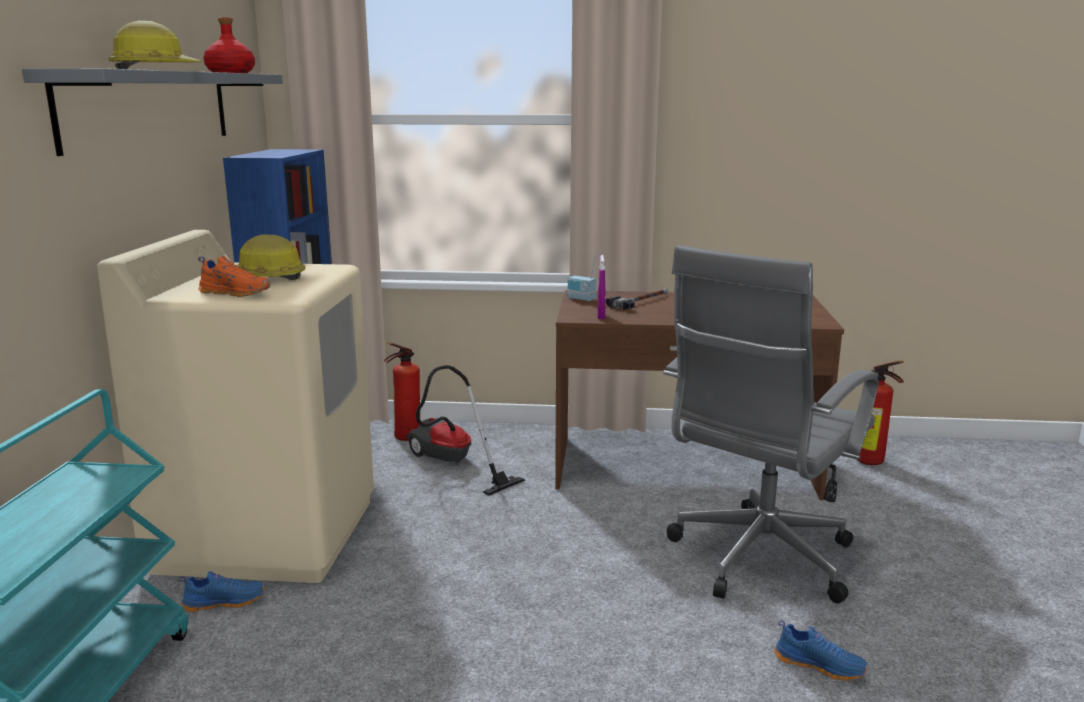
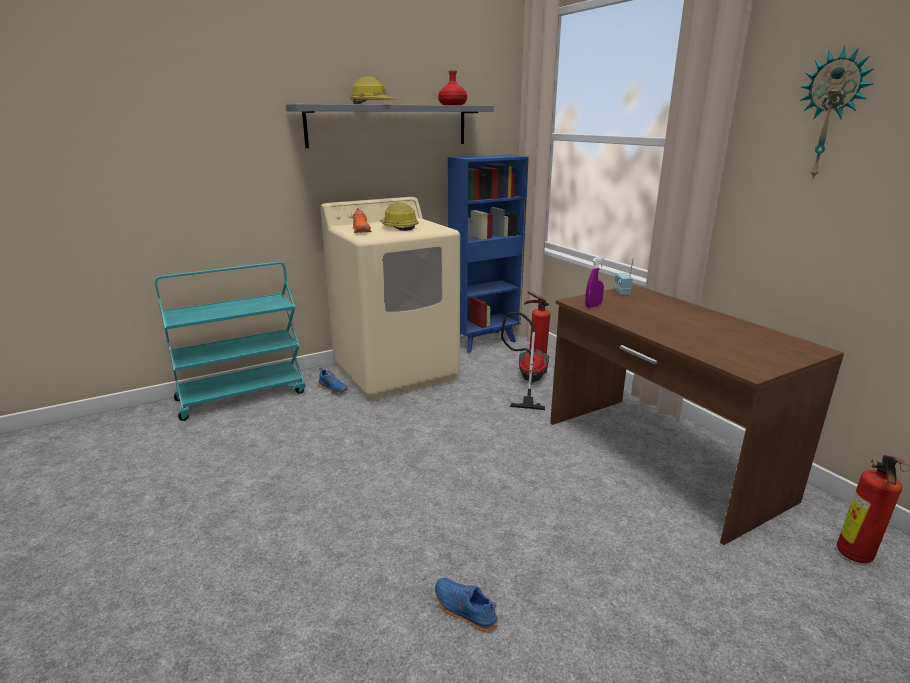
camera: 55 degrees right, 5 degrees up
(639, 302) = (655, 306): hammer -> none
(738, 89) = (830, 115): none -> wall clock
(757, 561) = (570, 537): grey office chair -> none
(819, 665) = (464, 610): blue shoe -> blue shoe turned 135 degrees clockwise

